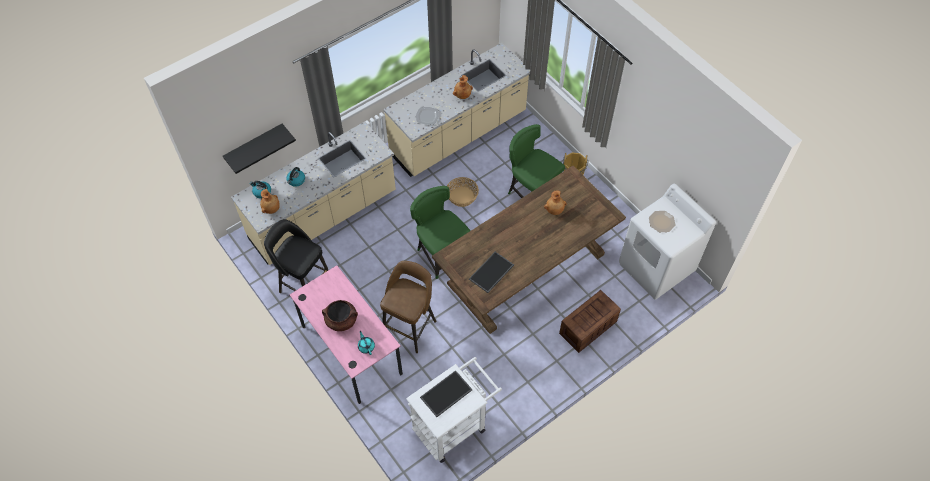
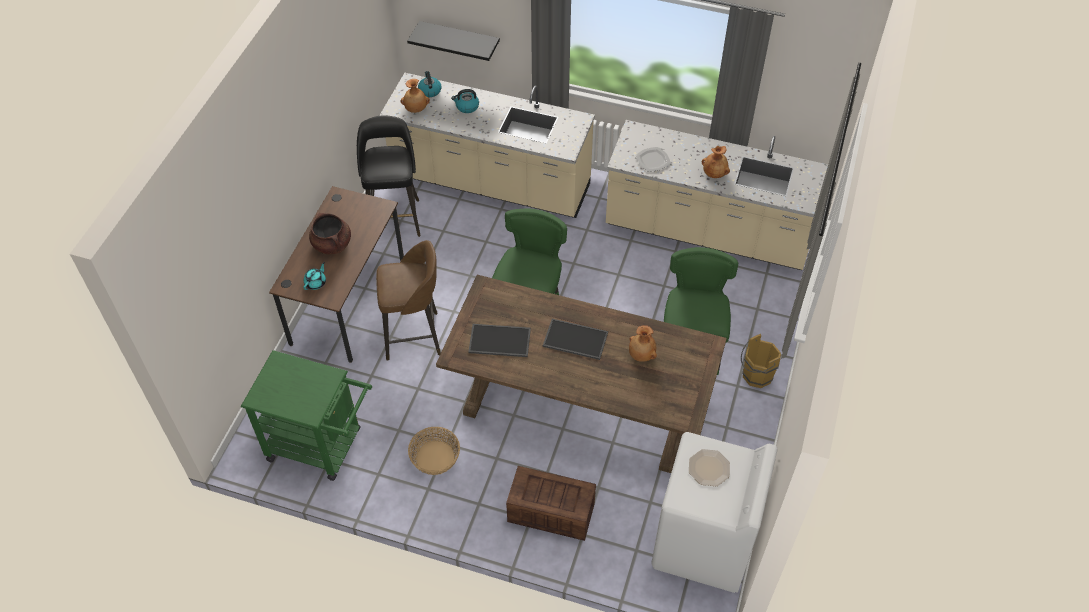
camera: 55 degrees right, 5 degrees down
(351, 350) = (348, 301): pink desk -> brown desk
(446, 394) = (301, 383): tray -> tray (574, 340)
(454, 424) = (322, 446): white cart -> green cart
(462, 196) = (624, 284): basket -> basket (435, 457)

